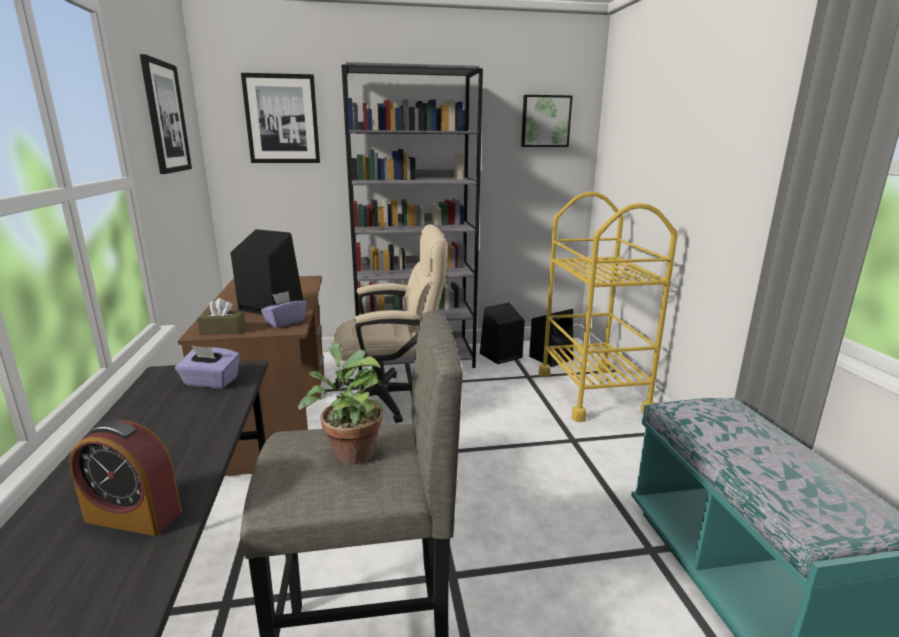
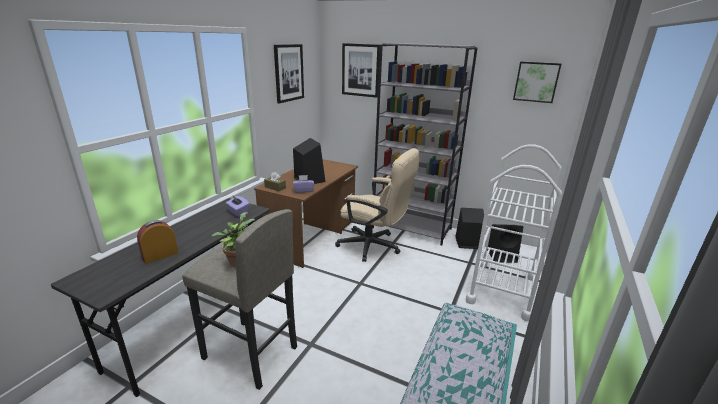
camera: 35 degrees right, 5 degrees up
(133, 516) = (160, 255): alarm clock -> alarm clock turned 90 degrees clockwise
(592, 392) = (502, 289): yellow cart -> white cart

